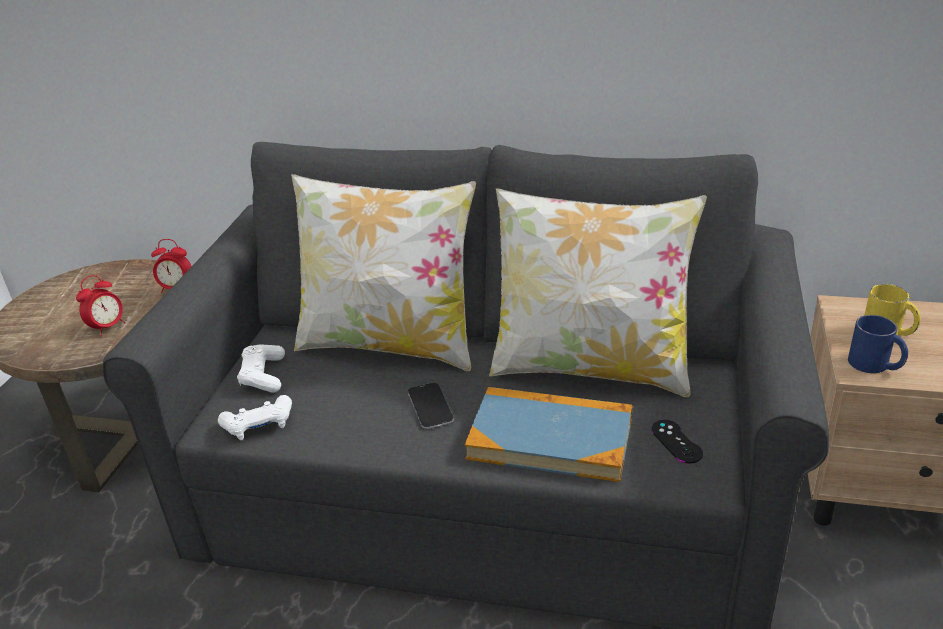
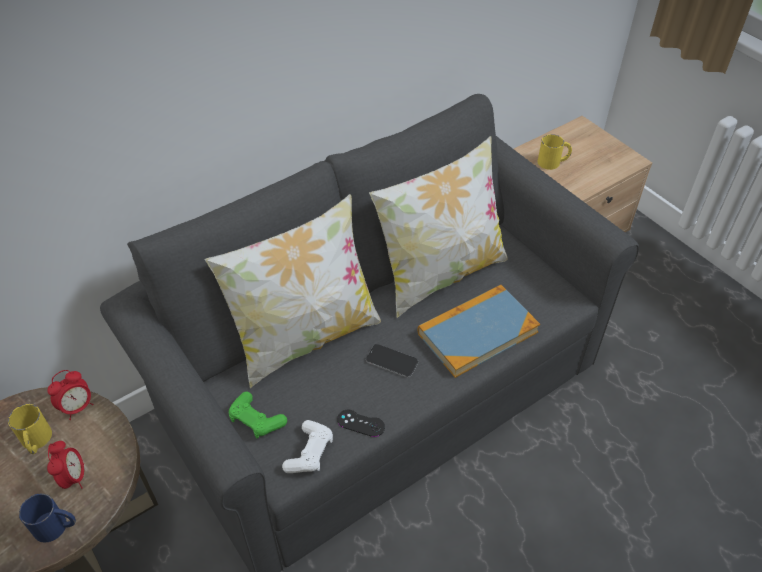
camera: 50 degrees left, 15 degrees up
(127, 294) = (36, 442): none -> yellow mug
(263, 376) = (256, 420): white game controller -> green game controller
(676, 441) = (533, 290): black game controller -> black game controller (360, 423)
(875, 365) = (570, 187): blue mug -> blue mug (56, 526)

